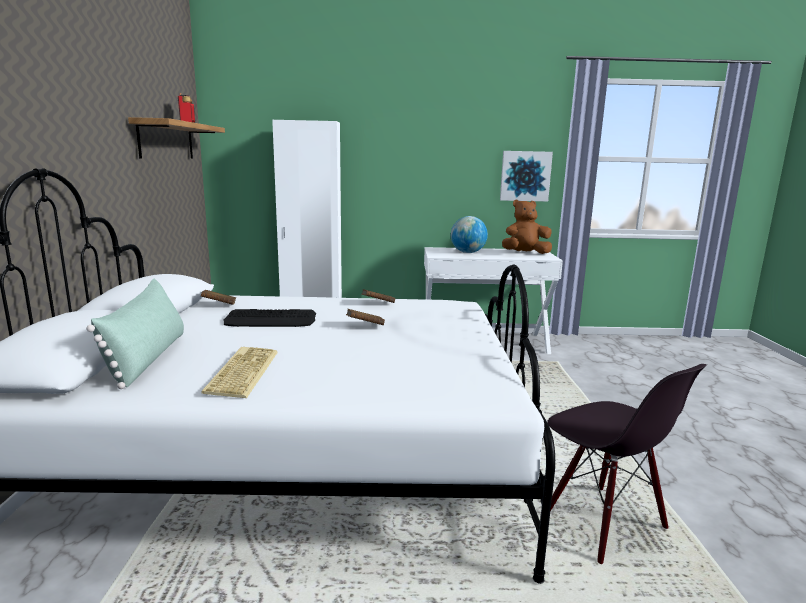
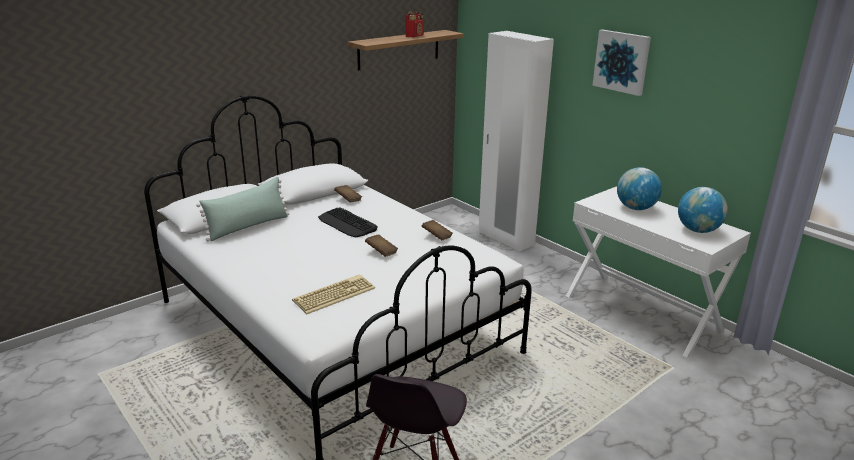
camera: 50 degrees right, 10 degrees up
(241, 372) = (260, 254): keyboard -> keyboard (334, 294)
(525, 176) = (740, 133): picture -> picture (621, 62)
(525, 253) = (698, 230): brown plush toy -> globe

